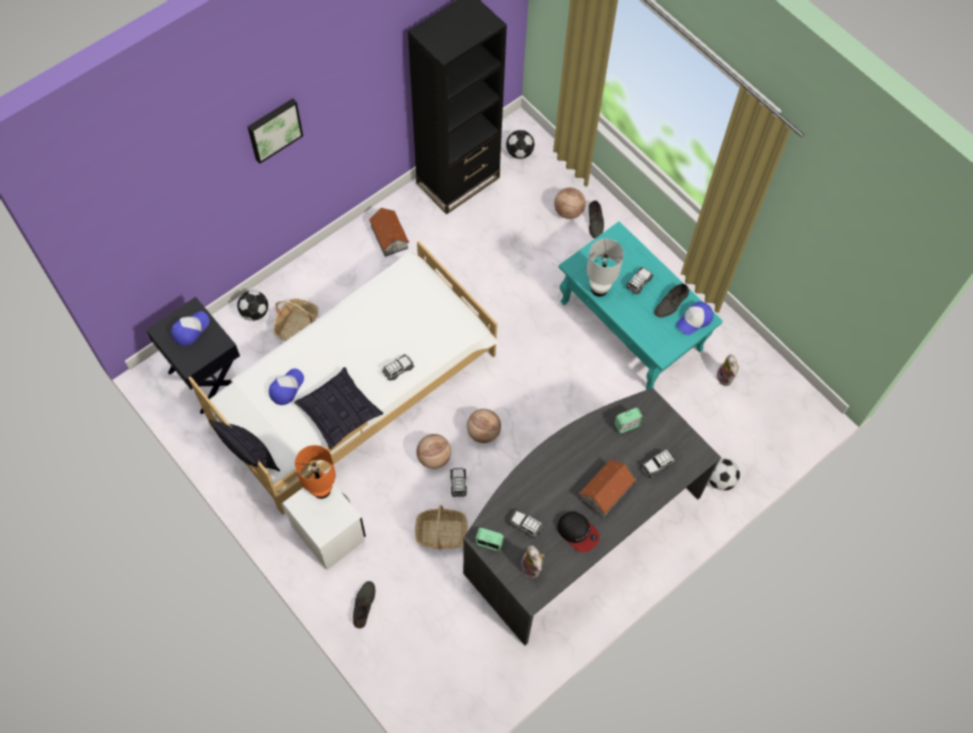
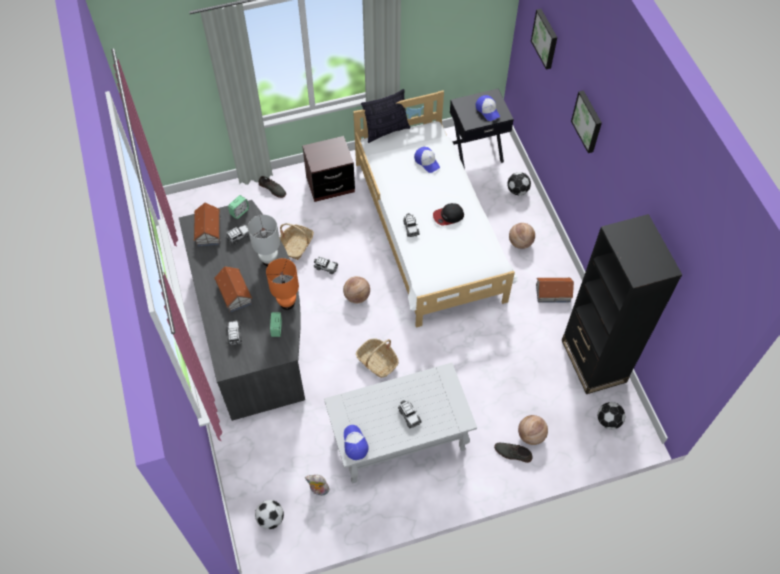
camera: 115 degrees right, 5 degrees down
(153, 199) = (546, 38): none -> picture
(297, 325) = (496, 212): basket -> basket (377, 361)
(321, 490) = (340, 157): orange table lamp -> orange table lamp (287, 303)
(328, 533) = (330, 184): white nightstand -> brown nightstand
(339, 412) = (394, 185): pillow -> none
(434, 457) = (353, 260): basketball -> basketball (520, 243)
(533, 567) = (209, 230): plush toy -> toy house
(578, 532) = (216, 265): cap -> cap (448, 216)
(598, 289) = (416, 382): white table lamp -> white table lamp (269, 260)
(632, 326) = (398, 437): turquoise coffee table -> white coffee table
(671, 303) = (379, 433): grey shoe -> none
(720, 480) = (237, 442): football -> football (271, 518)

